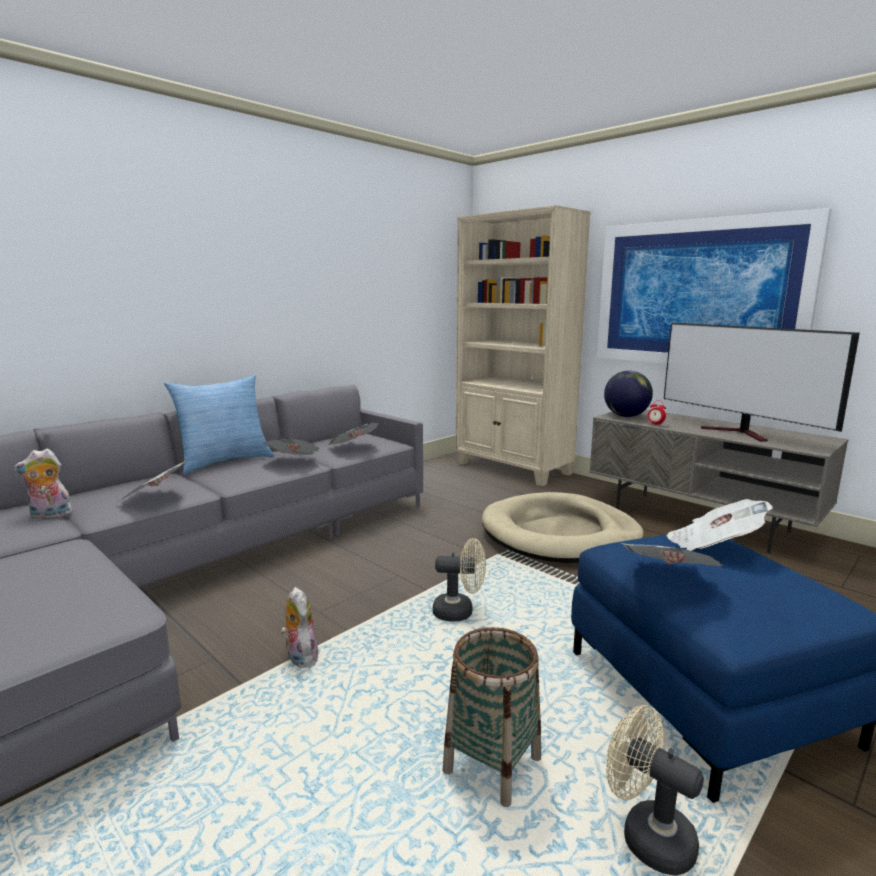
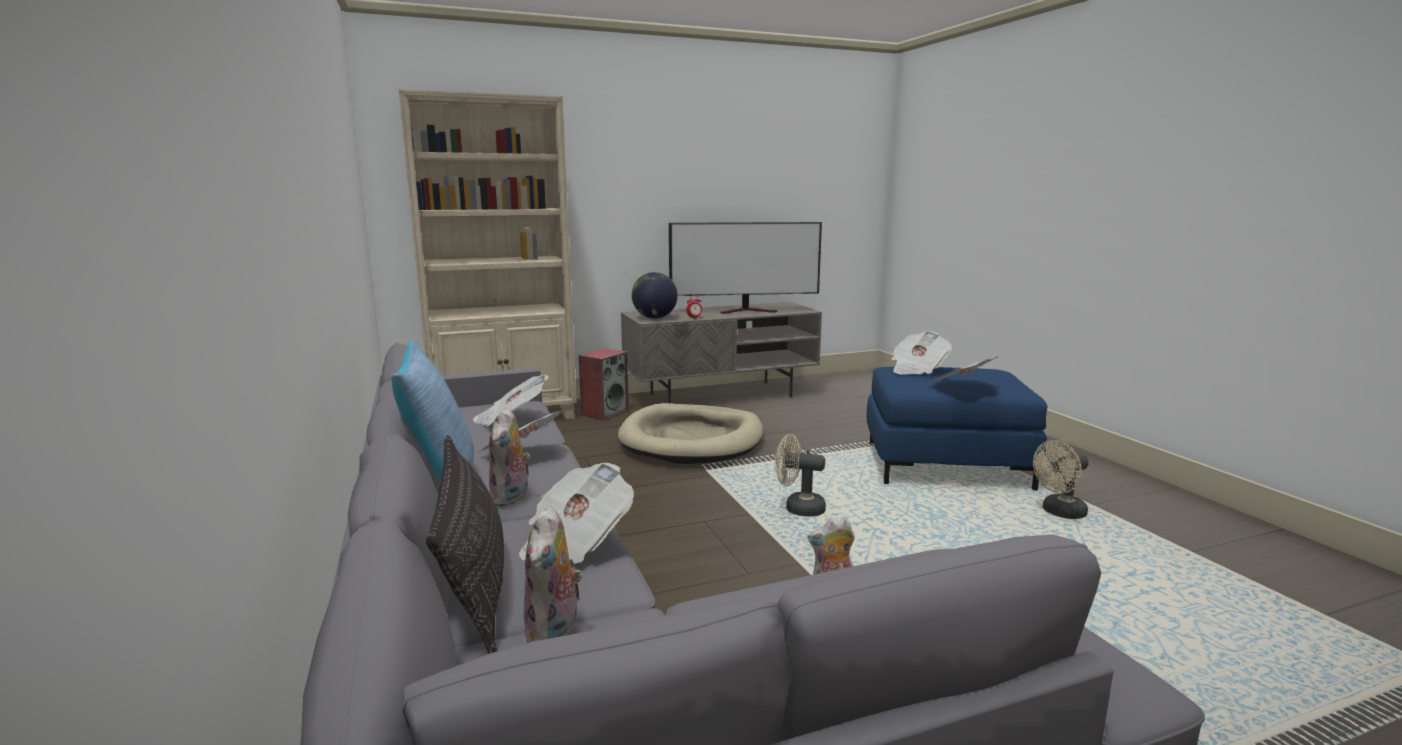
camera: 65 degrees left, 0 degrees up
(106, 491) = (475, 583): none -> pillow
(218, 474) = (511, 498): none -> plush toy
(460, 612) = (798, 508): beige fan -> beige fan turned 105 degrees counterclockwise
(492, 765) = (999, 539): basket -> none
(571, 491) = (605, 412): none -> speaker
(698, 294) = (670, 195): picture -> none

